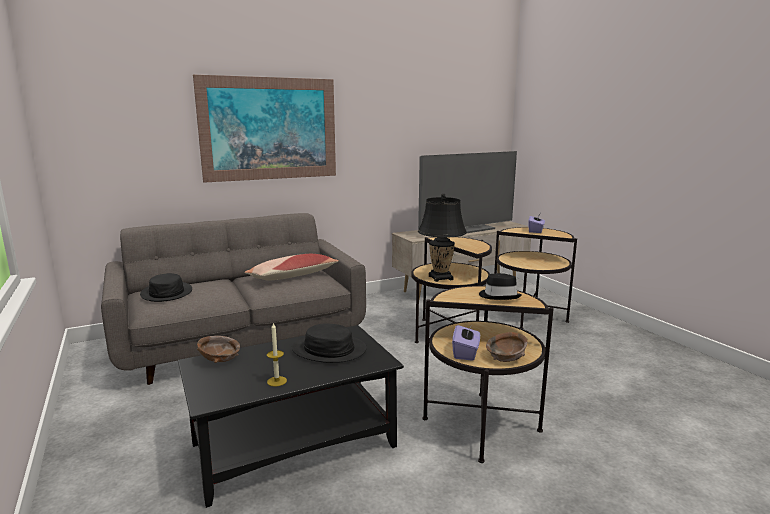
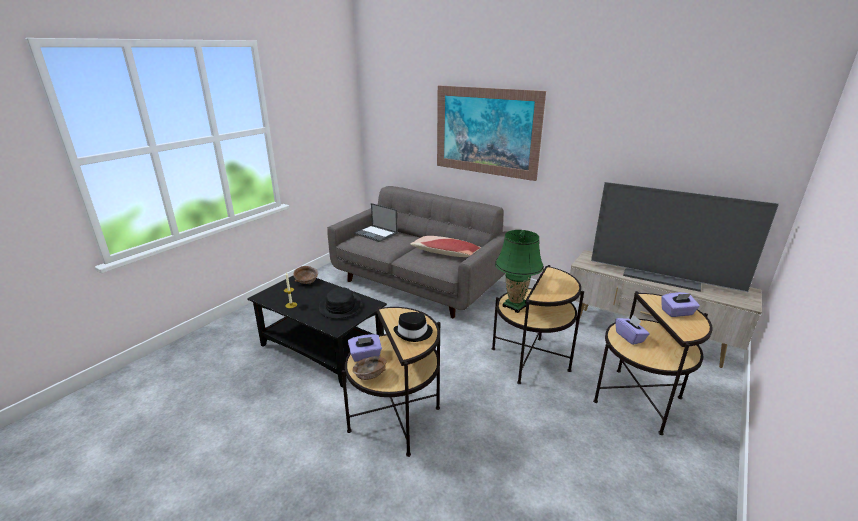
camera: 60 degrees right, 10 degrees up
(167, 293) = (376, 234): black hat -> laptop
(440, 278) = (515, 306): black table lamp -> green table lamp
(522, 262) = (630, 337): none -> purple tissue box

